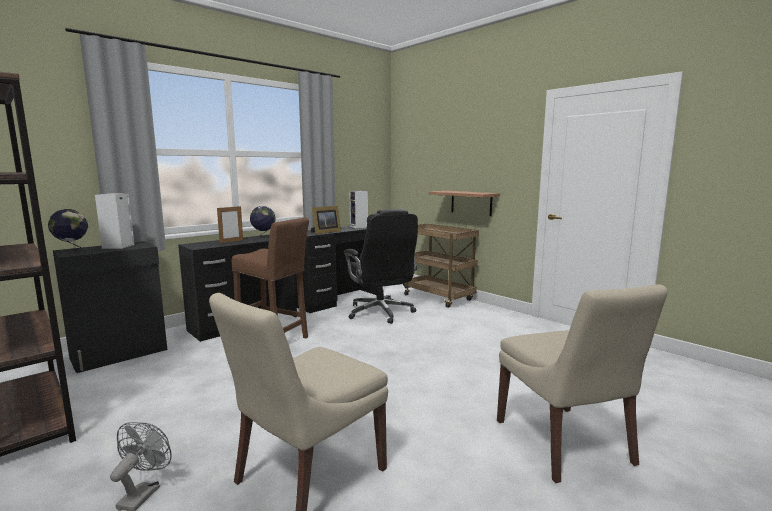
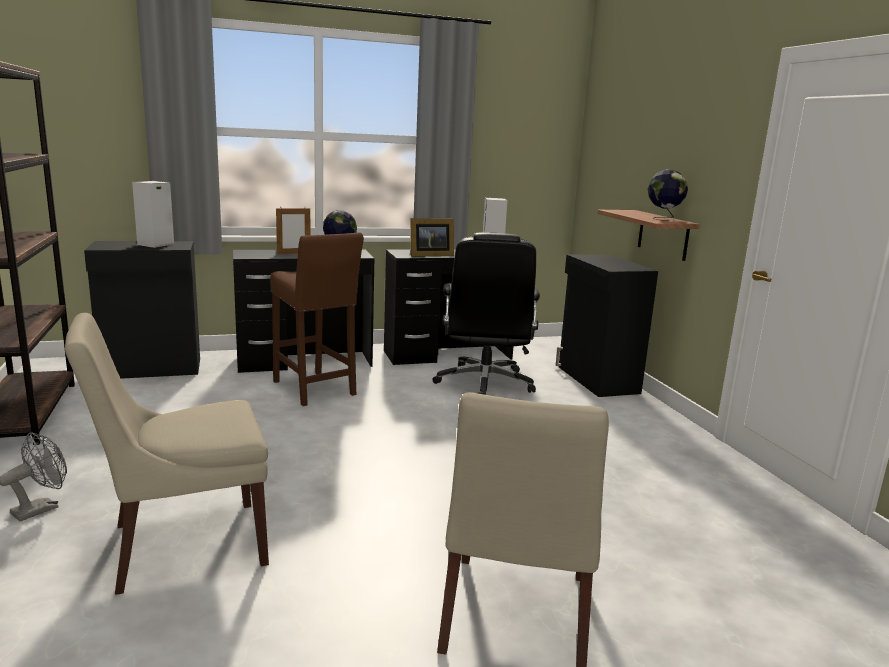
camera: 25 degrees right, 5 degrees up
(72, 250) = (110, 242): globe -> globe (663, 219)
(439, 298) = (596, 380): brown cart -> black cabinet

